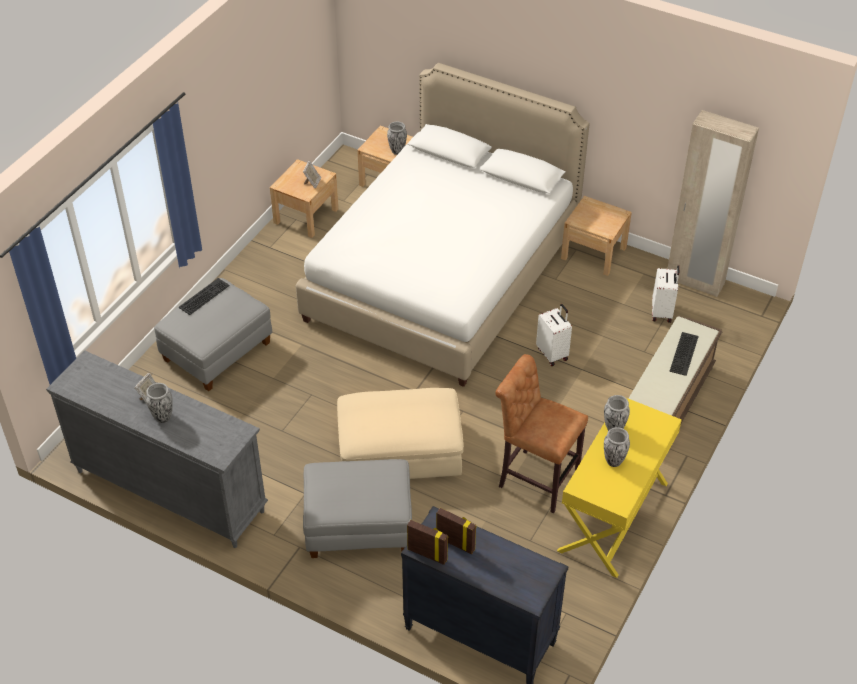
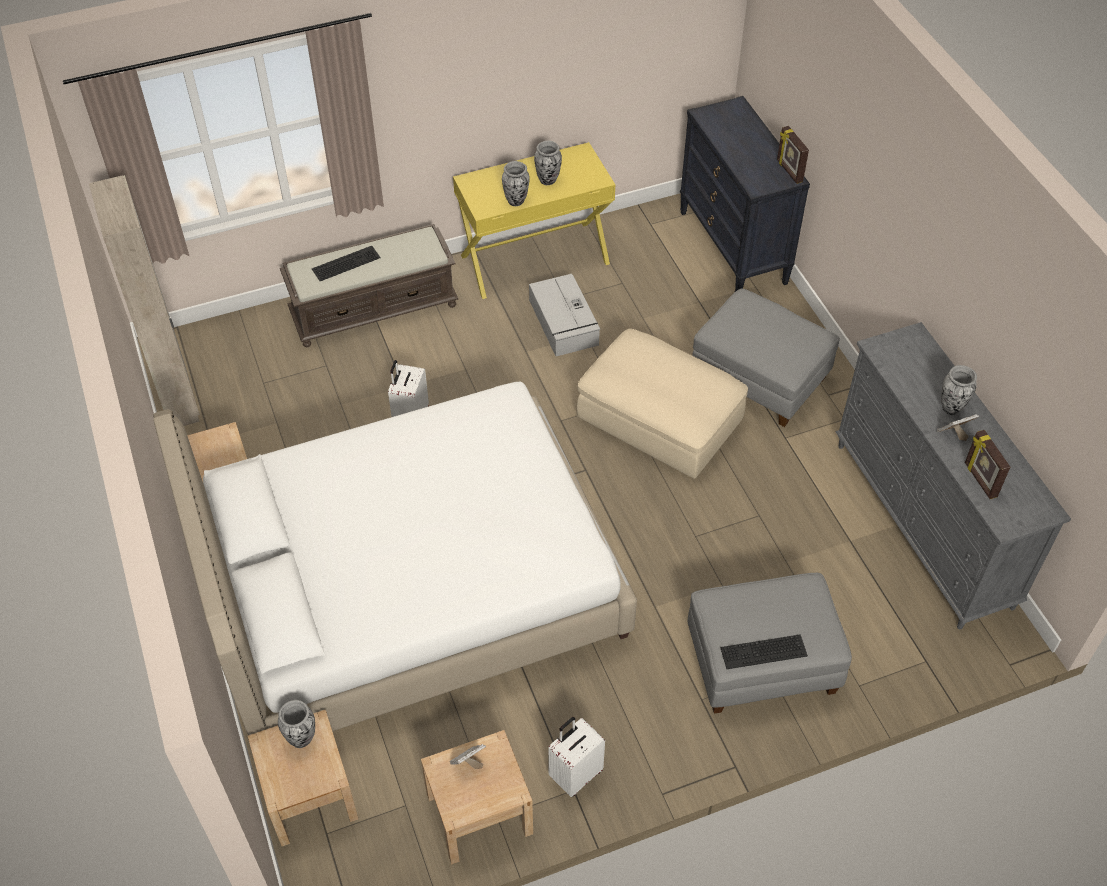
camera: 140 degrees left, 5 degrees up
(455, 543) = (758, 166): picture frame -> picture frame (979, 480)
(535, 479) = (564, 323): brown stool -> grey storage box
(662, 312) = (255, 390): white suitcase -> white suitcase (575, 774)

